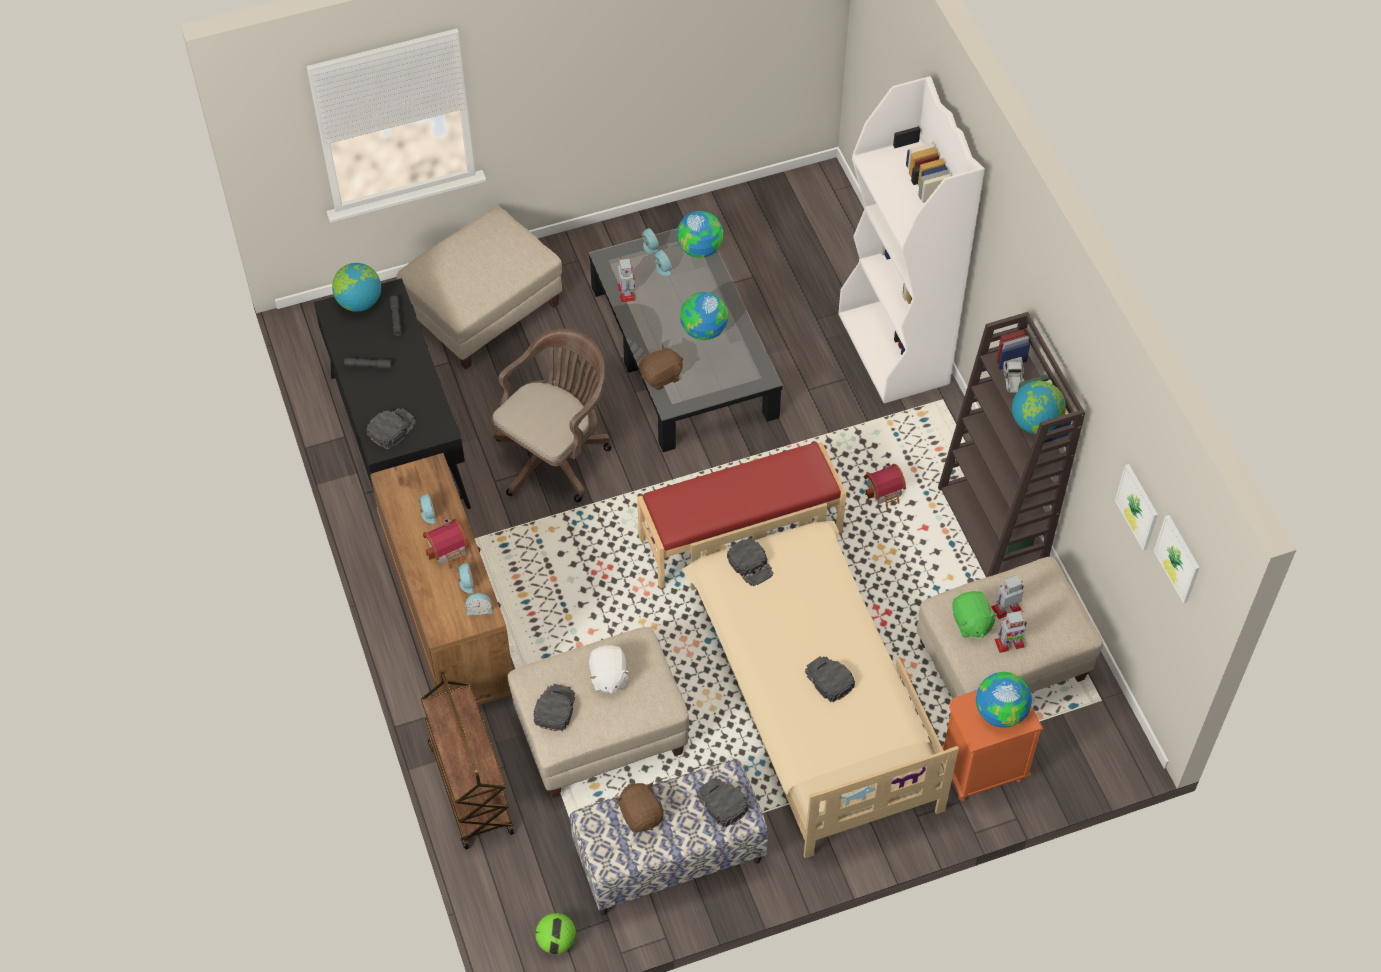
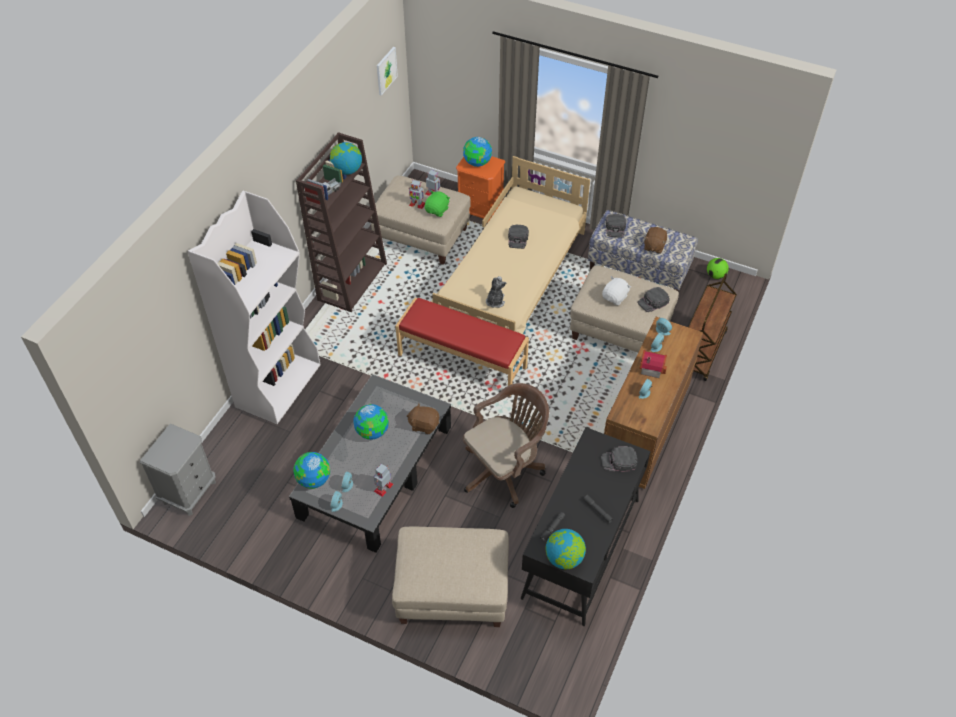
camera: 135 degrees left, 5 degrees down
(555, 454) = (505, 470): brown office chair -> brown office chair turned 150 degrees clockwise
(750, 564) = (495, 301): black cap -> plush toy
(828, 201) = (189, 492): none -> grey nightstand
(885, 492) = (375, 328): toy house -> none
(1137, 506) = (366, 104): picture -> none

